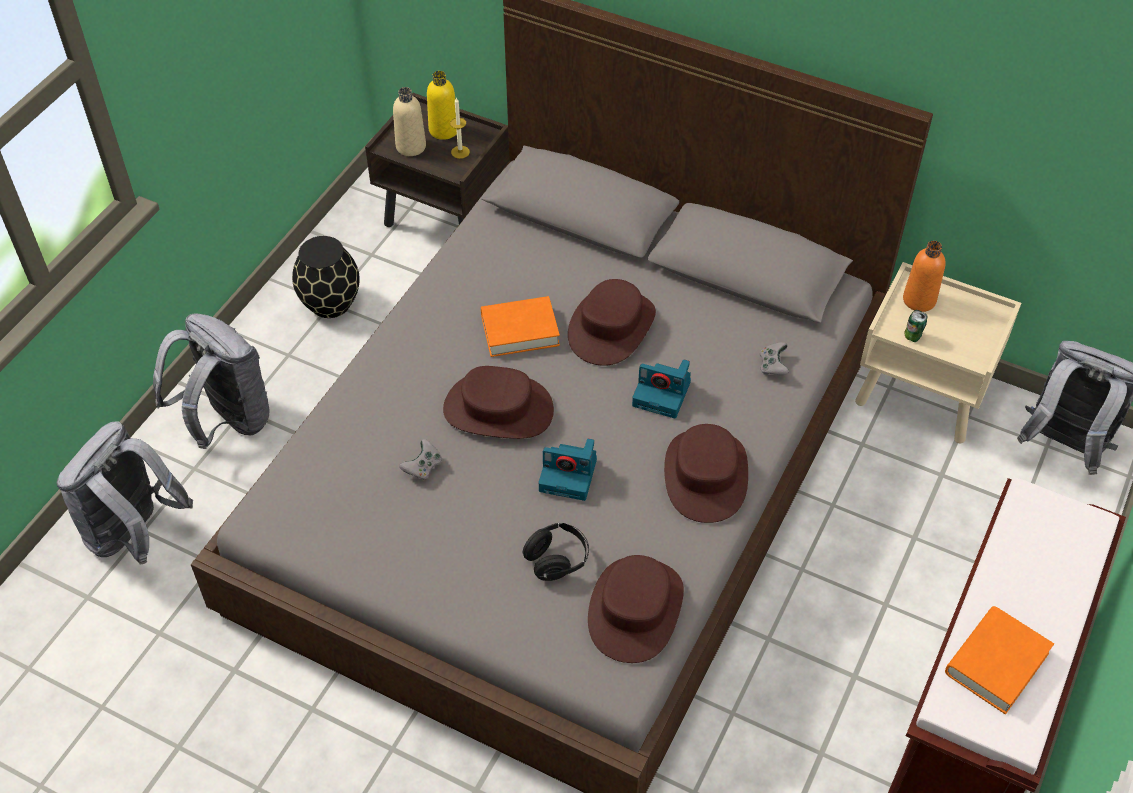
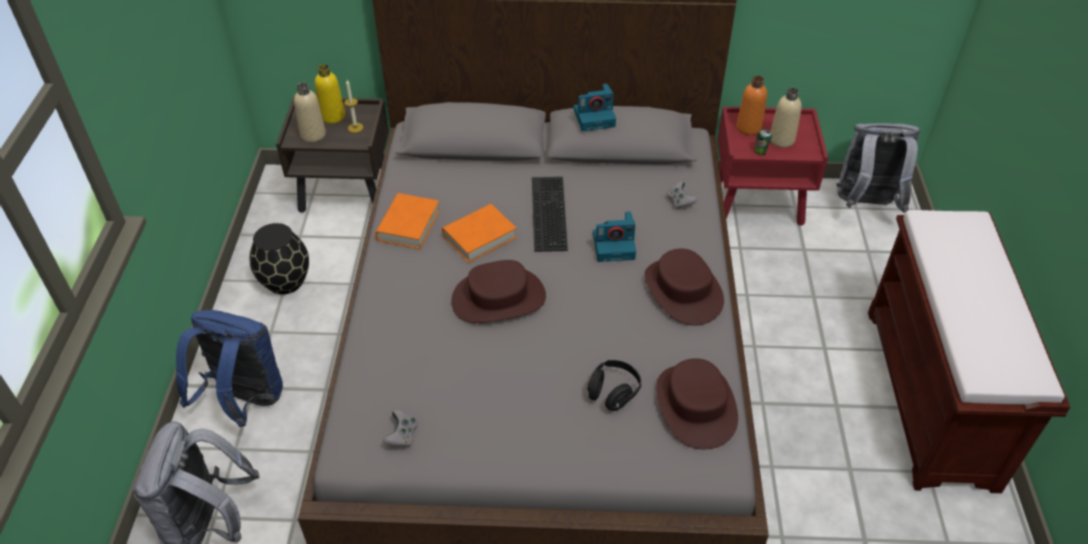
camera: 25 degrees left, 5 degrees down
(226, 421) = (244, 401): grey backpack -> blue backpack
(423, 467) = (465, 362): grey game controller -> grey game controller (402, 435)
(569, 475) = (583, 326): camera -> camera (595, 117)
(611, 327) = (546, 212): brown hat -> keyboard
(922, 396) = (758, 204): beige nightstand -> red nightstand
(950, 330) = (781, 140): none -> beige bottle
(996, 663) = (987, 335): orange book -> orange book (408, 225)

